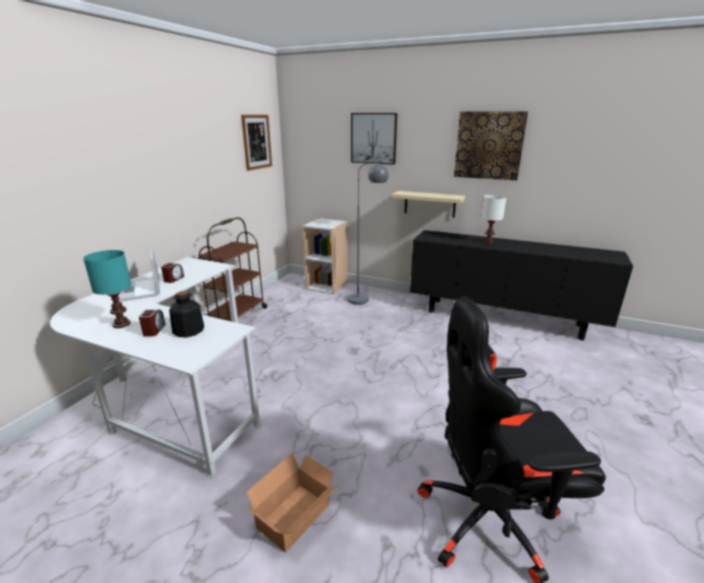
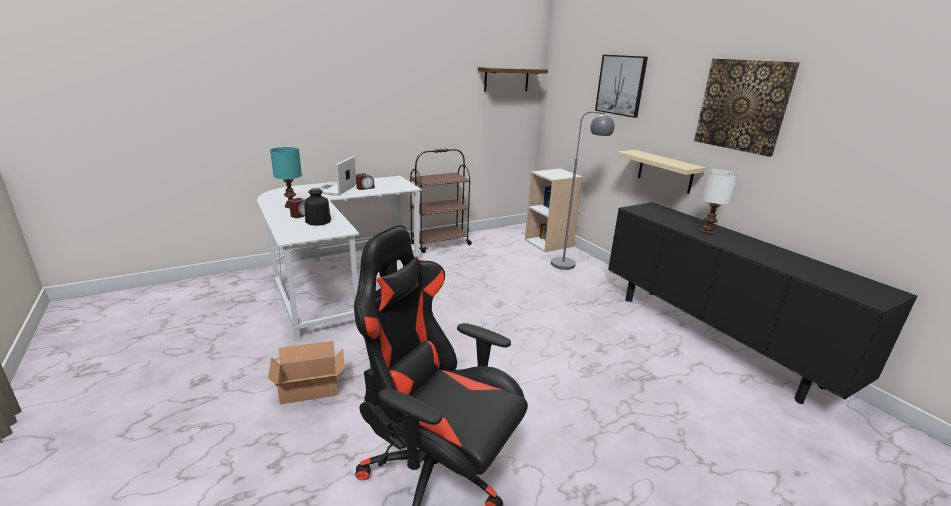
camera: 35 degrees right, 0 degrees up
(256, 142) = (506, 79): picture -> brown shelf

